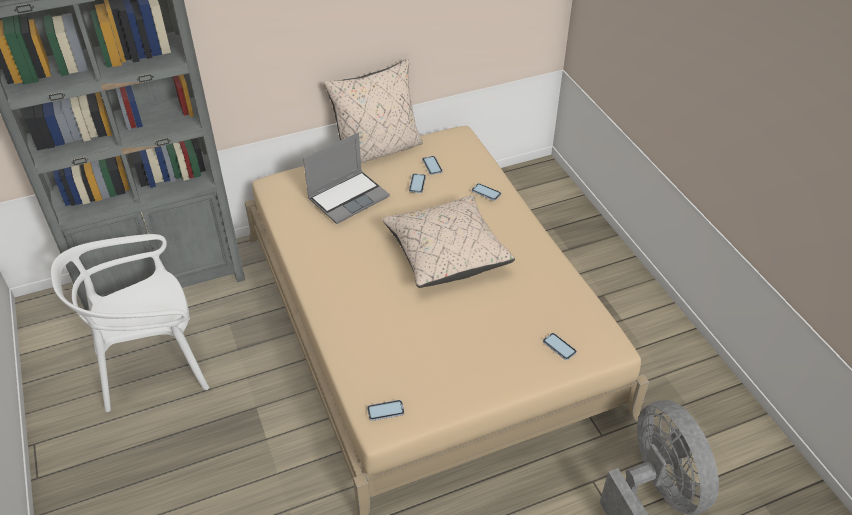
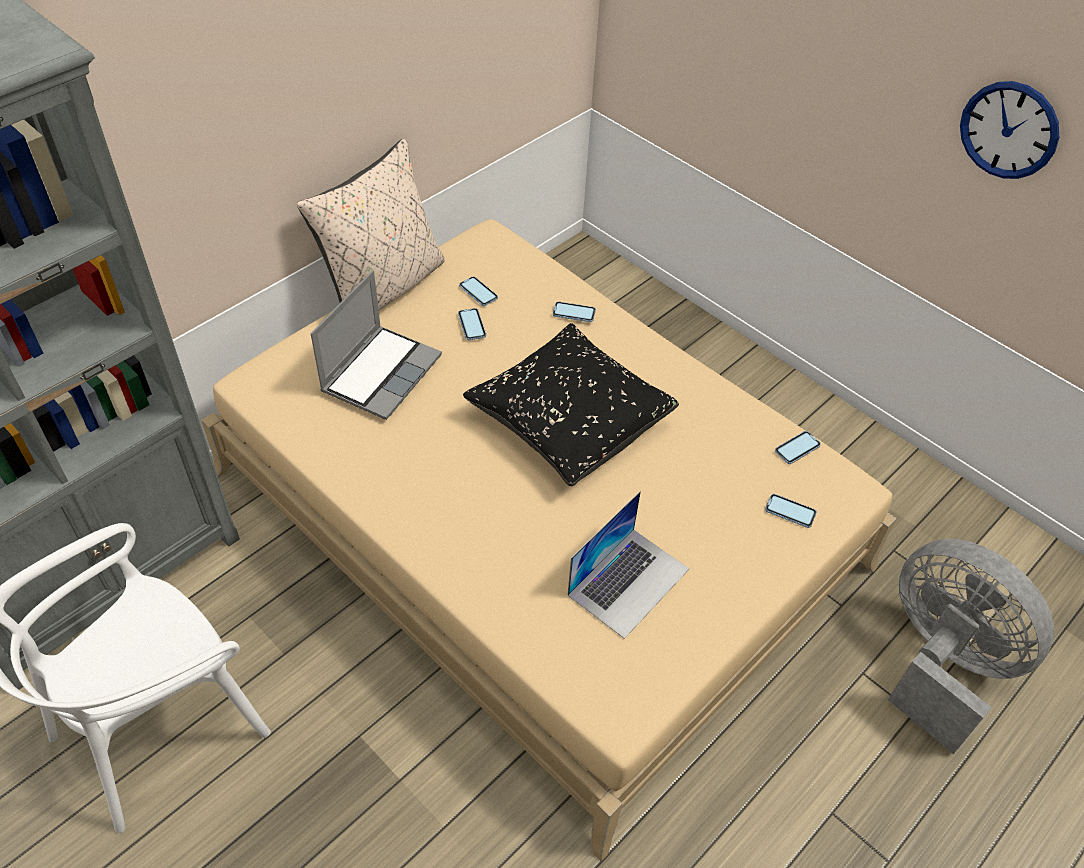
camera: 25 degrees left, 5 degrees up
(385, 411) = (615, 690): phone -> phone (797, 448)
(429, 354) = (628, 581): none -> laptop
(446, 254) = (569, 420): beige pillow -> black pillow
(772, 122) = (1009, 130): none -> wall clock

